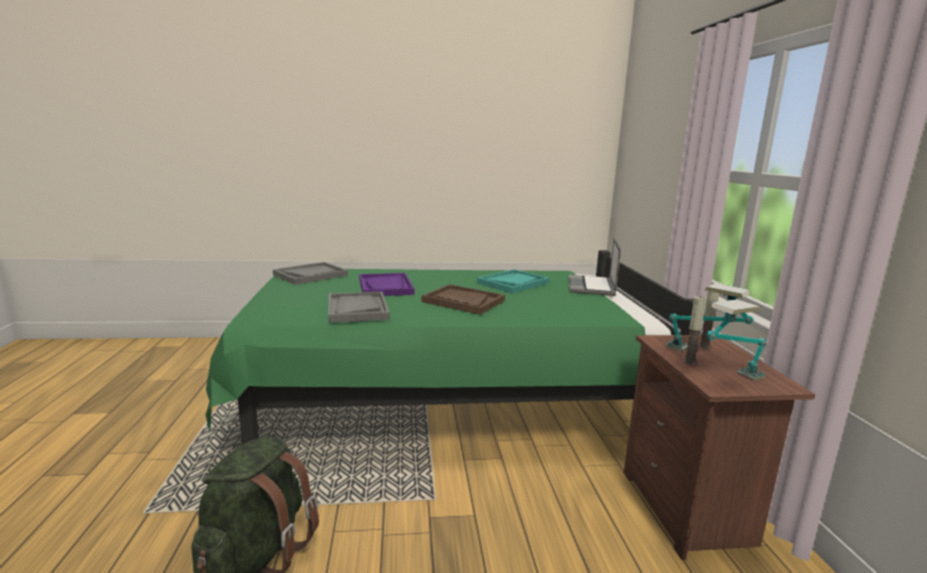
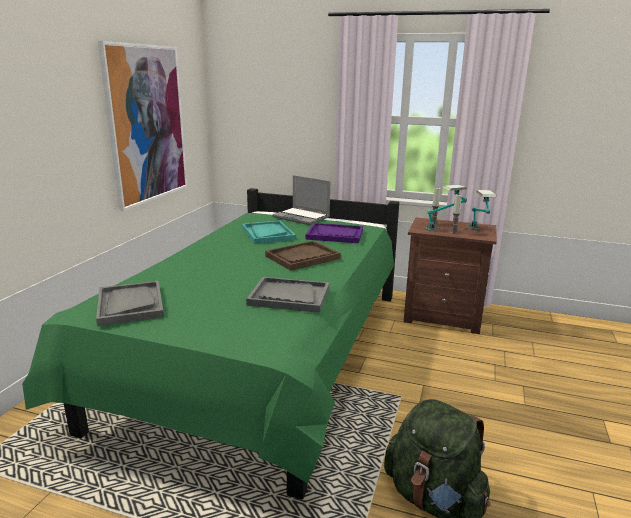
camera: 65 degrees left, 5 degrees up
(385, 287) = (227, 276): purple tray -> purple tray (335, 235)
(505, 164) = (146, 124): none -> picture

